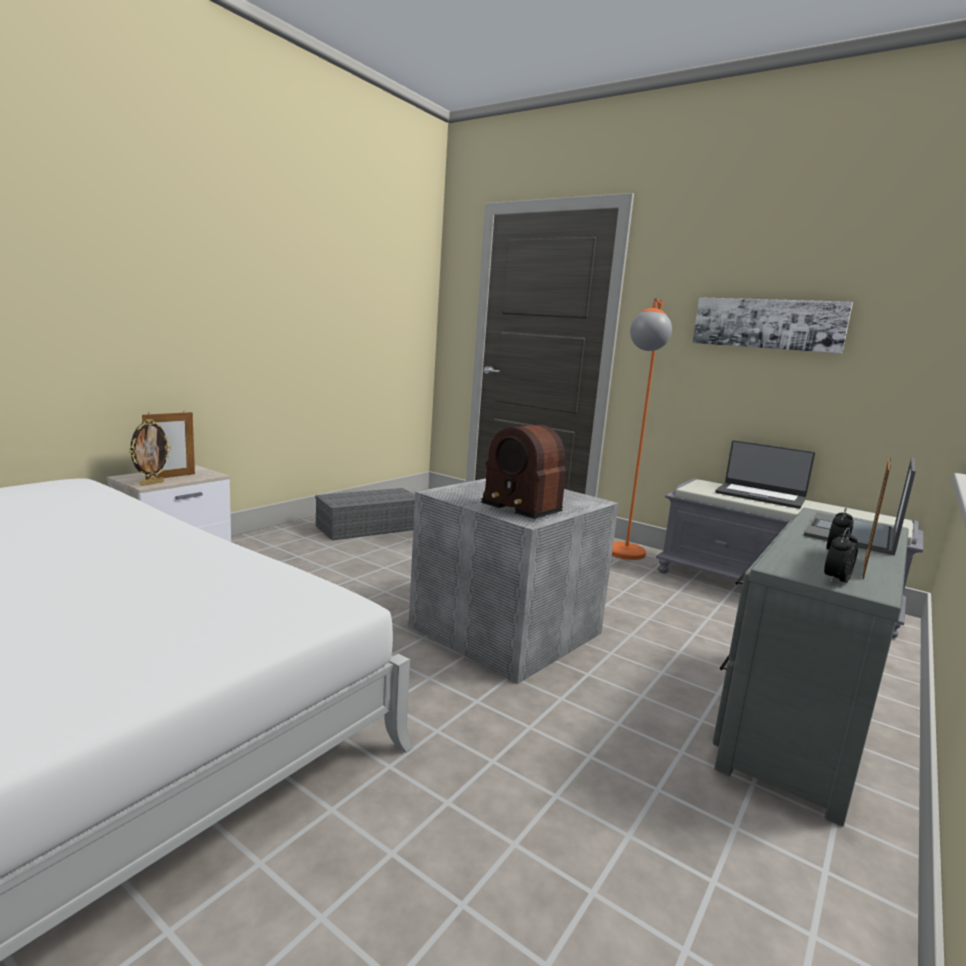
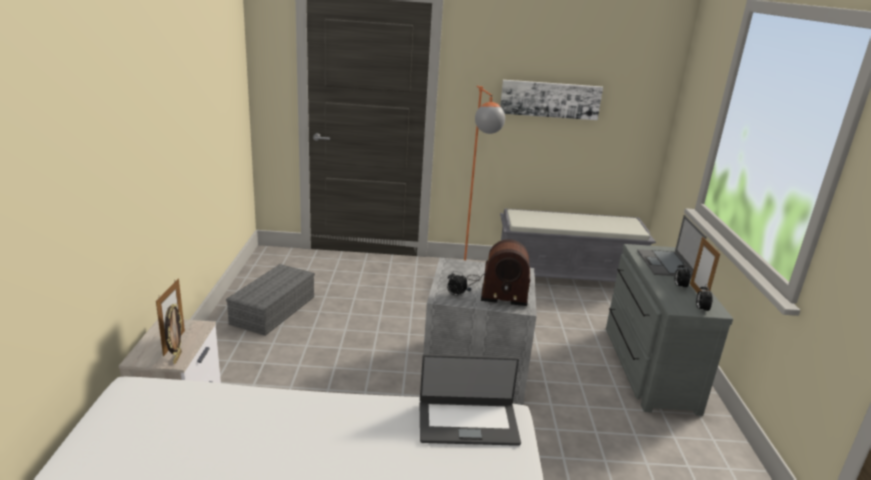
camera: 35 degrees left, 10 degrees up
(462, 494) = (455, 295): none -> alarm clock
(760, 496) = (556, 218): laptop -> laptop (467, 422)

